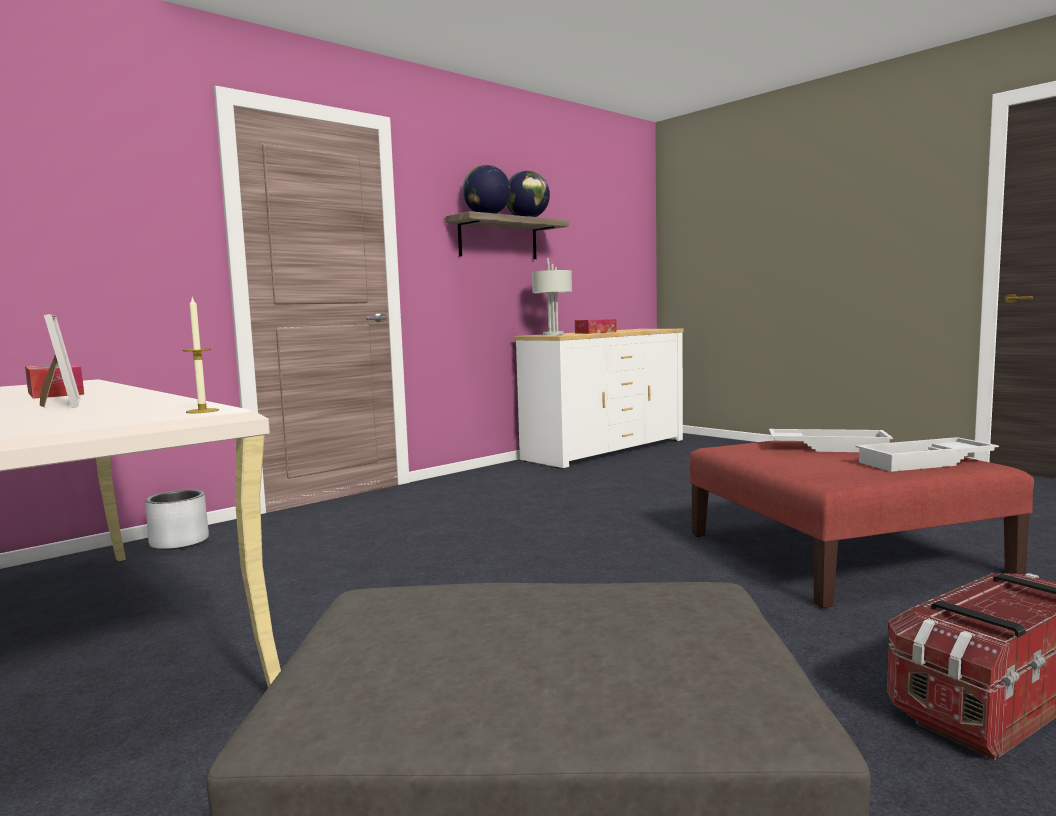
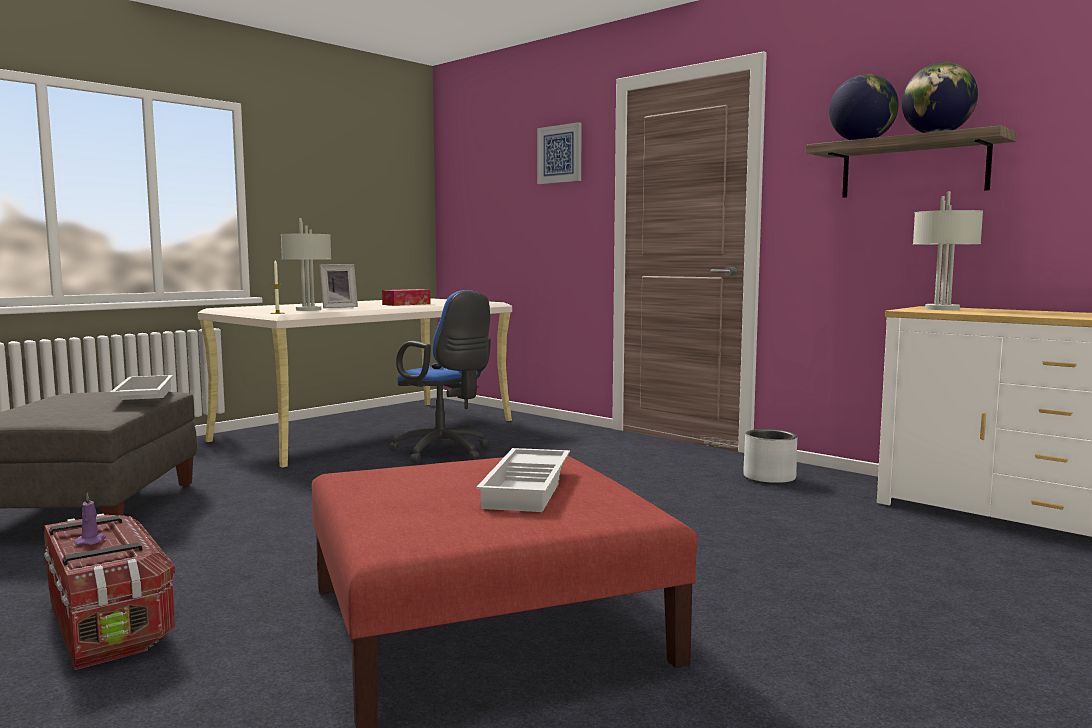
camera: 85 degrees right, 0 degrees up
(119, 161) = (560, 154): none -> picture
(121, 408) = (309, 310): none -> grey table lamp
(179, 542) = (543, 424): grey planter -> grey planter (769, 478)
(293, 587) = (445, 452): none -> blue office chair
(595, 332) = (1018, 313): tissue box -> none
(925, 462) = (398, 512): white tray -> white tray (142, 396)
(1002, 613) = (91, 541): none -> purple candle

